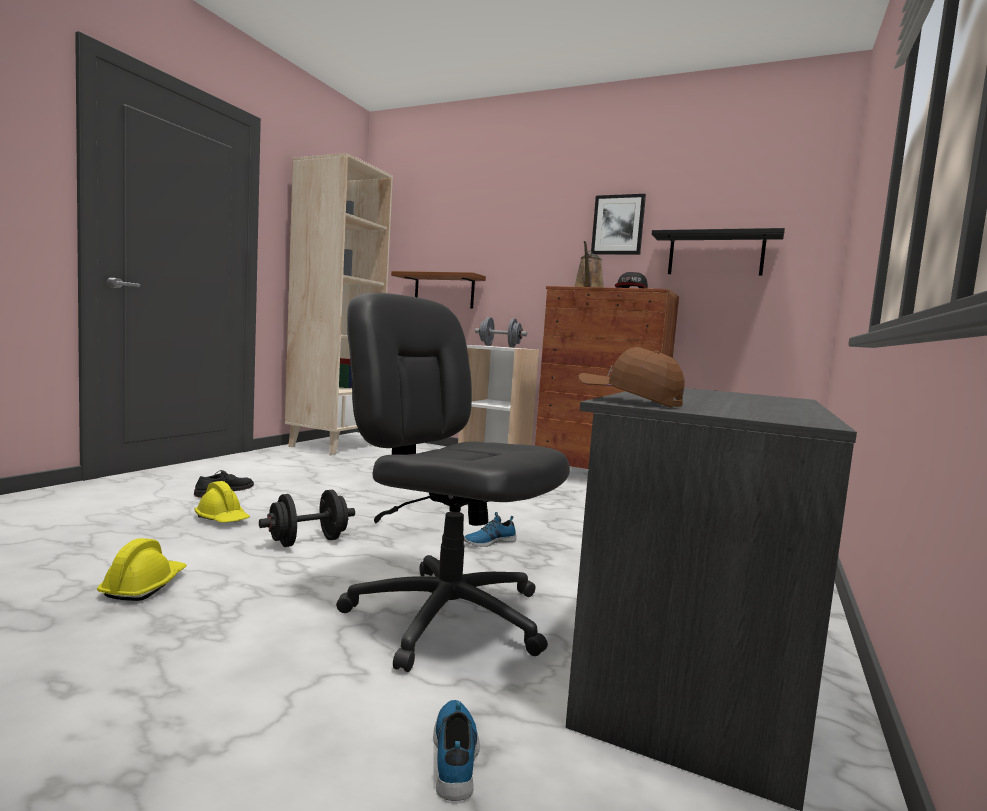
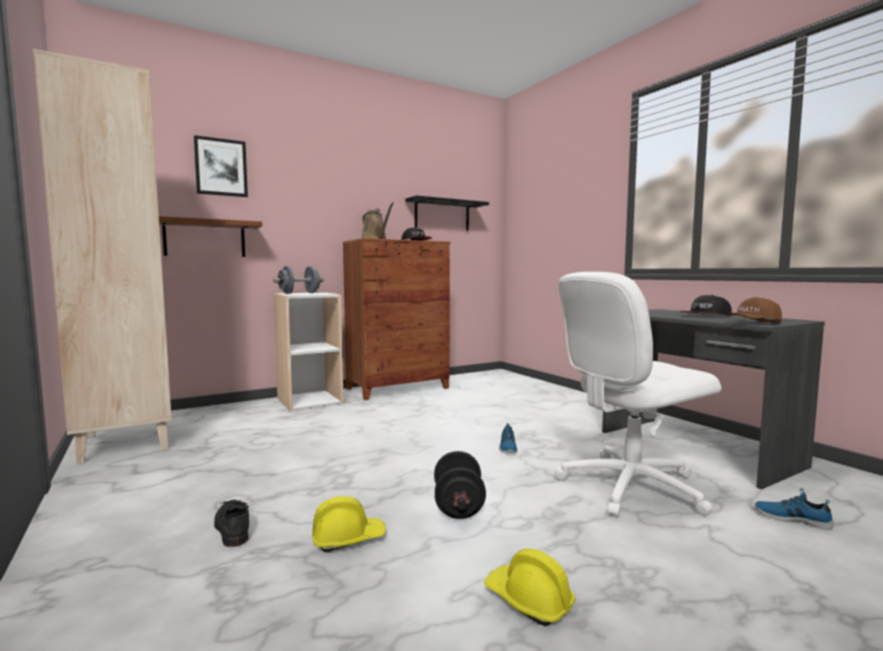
camera: 55 degrees left, 0 degrees up
(448, 615) = (630, 486): black office chair -> white office chair
(618, 225) = (376, 186): picture -> picture (221, 167)
(726, 400) = (706, 316): none -> cap

